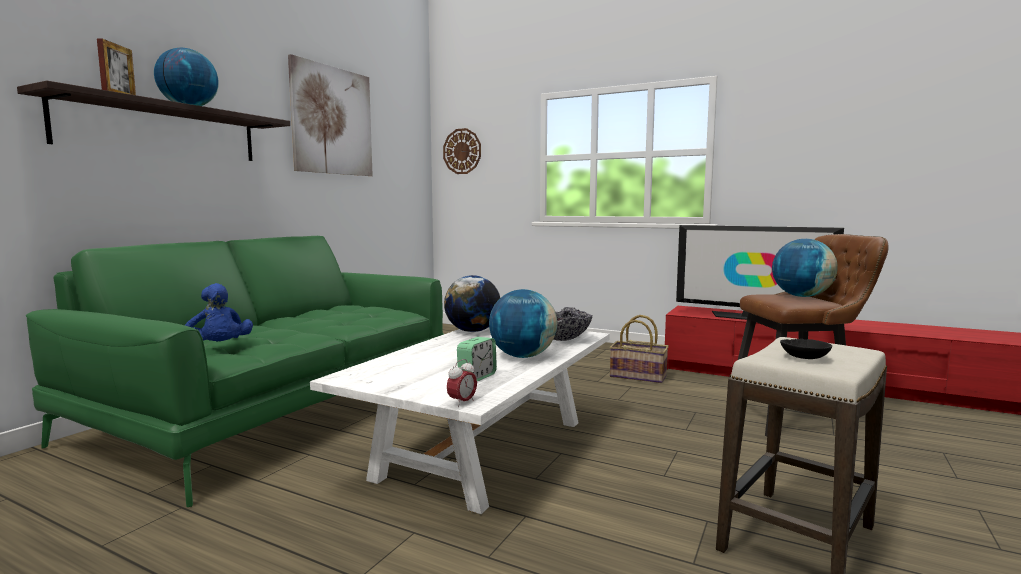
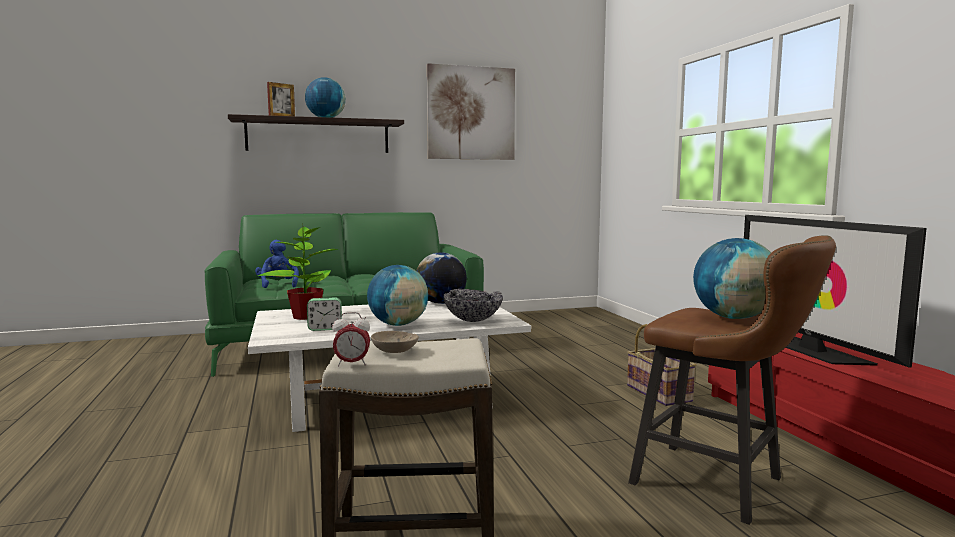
camera: 45 degrees right, 0 degrees up
(220, 347) = (277, 285): blue plush toy -> blue plush toy turned 150 degrees clockwise
(401, 372) = (305, 316): none -> potted plant
(462, 151) = (621, 129): wall clock -> none
(462, 402) = (264, 338): alarm clock -> alarm clock (352, 364)
(805, 357) = (393, 351): black bowl -> beige bowl

